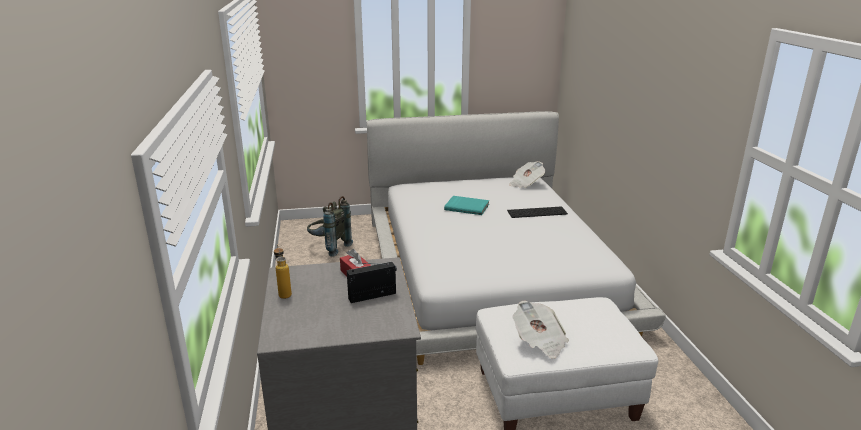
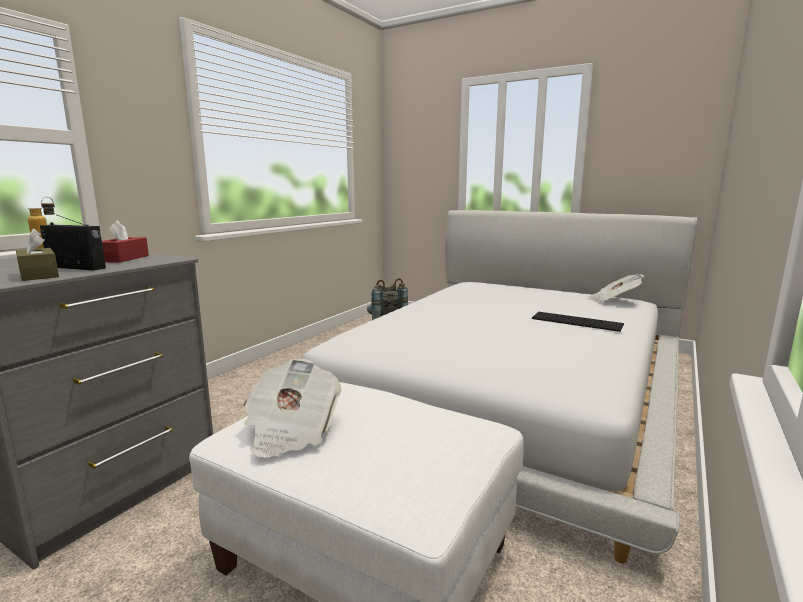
camera: 40 degrees right, 10 degrees down
(385, 310) = (39, 275): none -> brown tissue box
(467, 207) = (496, 302): turquoise book -> none

